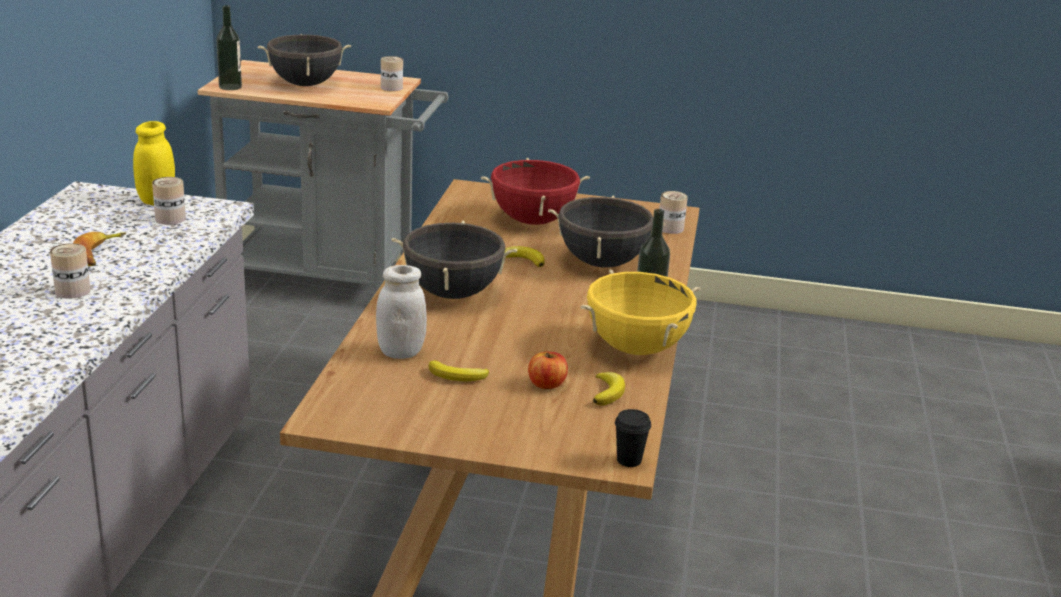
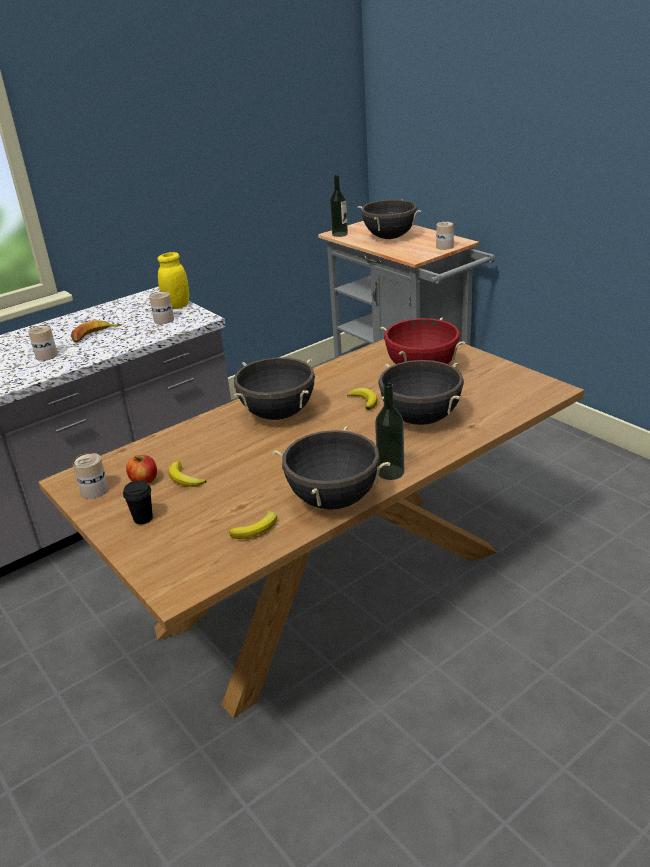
camera: 45 degrees right, 5 degrees up
(401, 352) = (180, 448): white jar -> none
(546, 384) = (227, 506): apple -> apple (144, 480)
(629, 460) = (182, 591): black cup -> black cup (143, 518)
(636, 348) = (334, 500): yellow cooking pot -> black cooking pot
(670, 228) = (526, 403): can -> can (94, 490)

